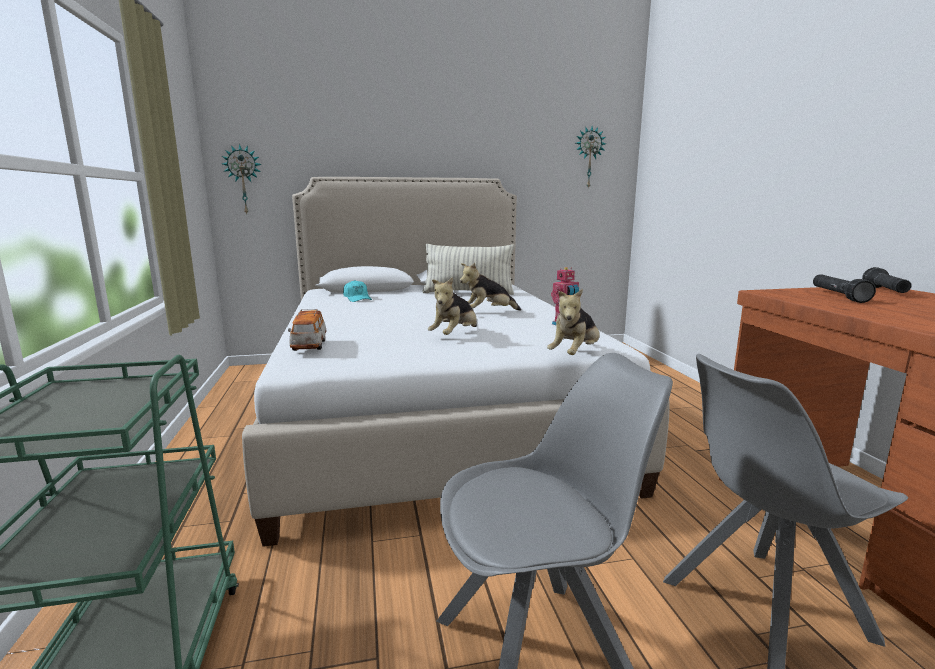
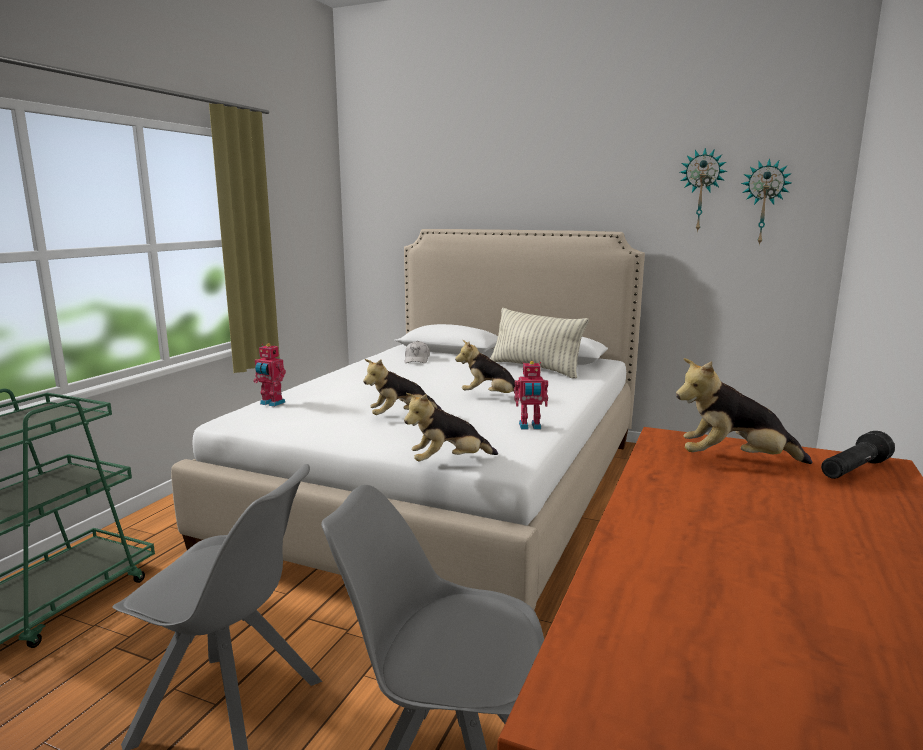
camera: 35 degrees right, 0 degrees up
(243, 180) = (371, 230): wall clock -> wall clock (701, 190)
(309, 346) = (271, 403): toy car -> toy robot
(357, 298) = (417, 359): turquoise cap -> white cap
(838, 296) = (734, 461): black flashlight -> plush toy

